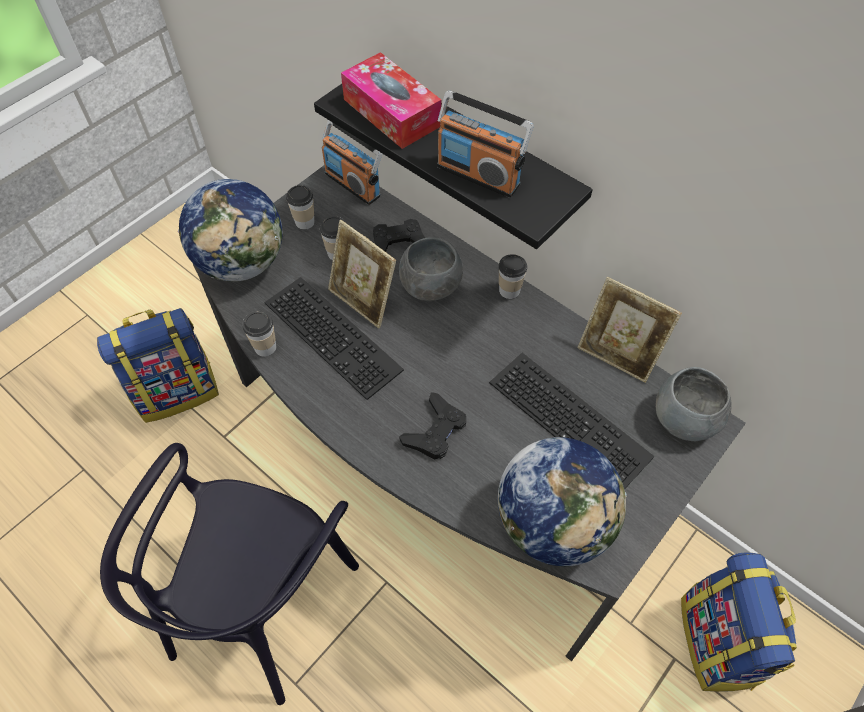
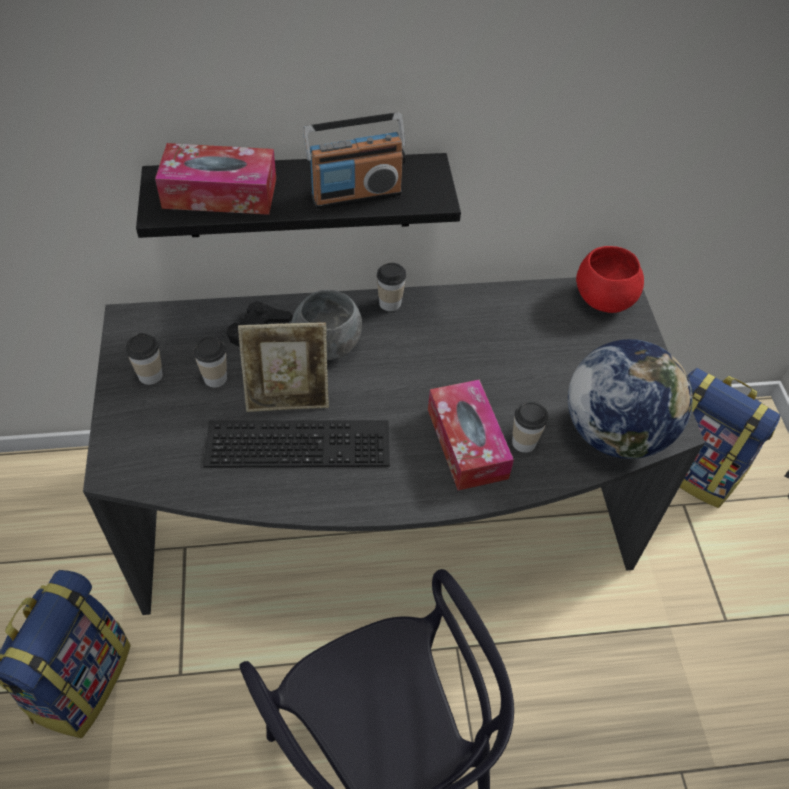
camera: 50 degrees left, 5 degrees down
(242, 262) = (135, 451): globe -> none
(265, 347) = (252, 500): cup -> cup (524, 442)
(353, 184) = (154, 314): radio -> none
(435, 431) = (467, 443): black game controller -> tissue box
(572, 418) = (541, 355): keyboard -> none
(617, 355) = (516, 291): picture frame -> none
(685, 419) = (604, 299): grey bowl -> red bowl

